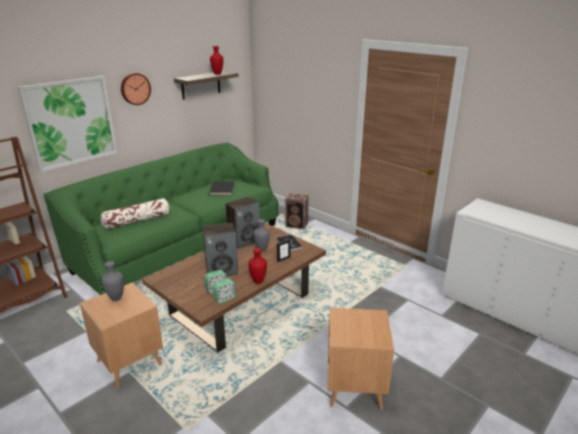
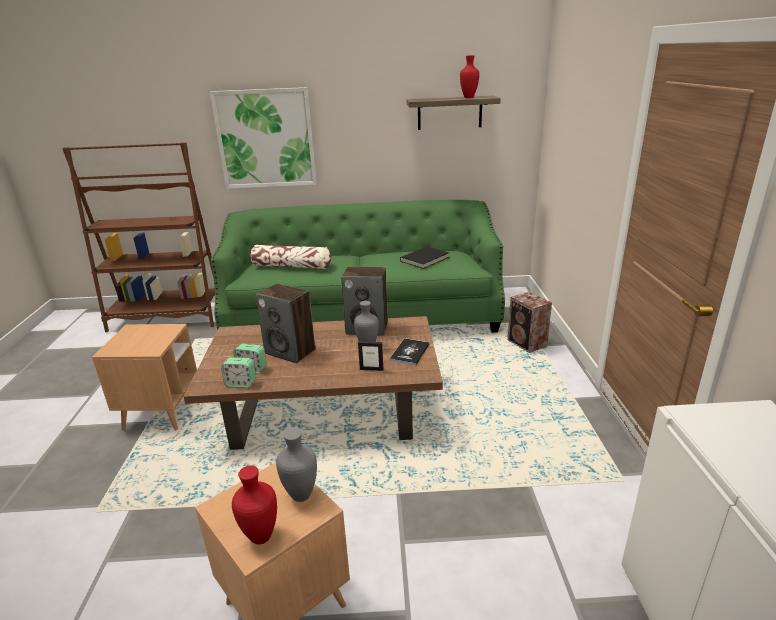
camera: 45 degrees right, 0 degrees up
(116, 298) = (150, 333): grey vase -> grey vase (301, 496)
(135, 88) = (349, 107): wall clock -> none
(257, 281) = (300, 382): red vase -> red vase (260, 536)

